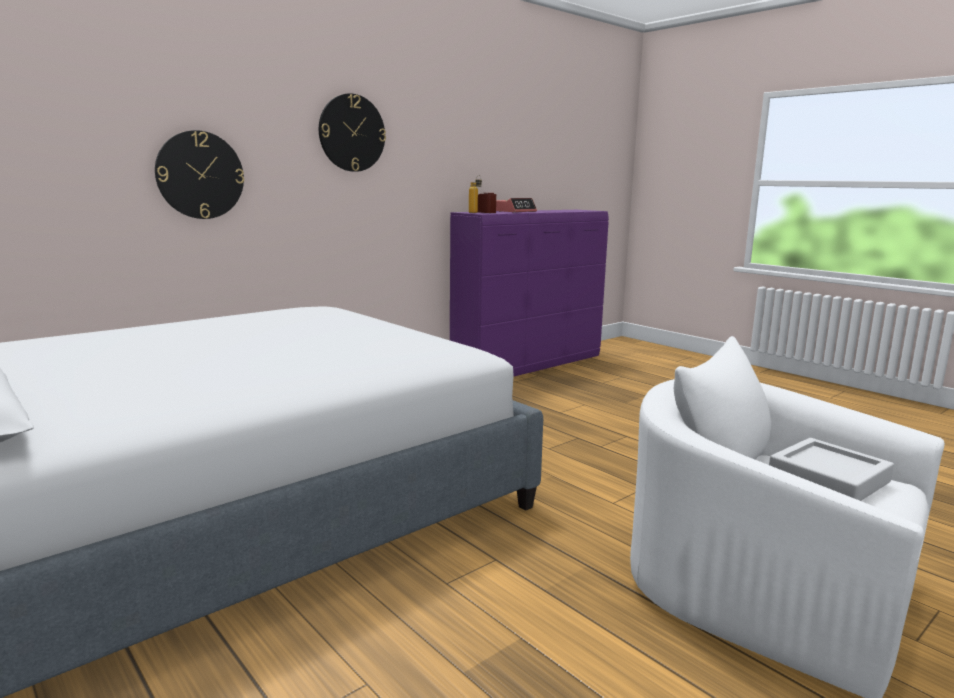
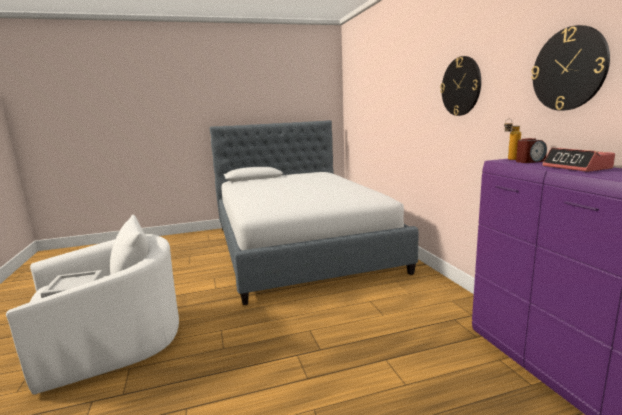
camera: 115 degrees right, 0 degrees up
(200, 175) = (401, 119): wall clock -> wall clock (568, 69)

